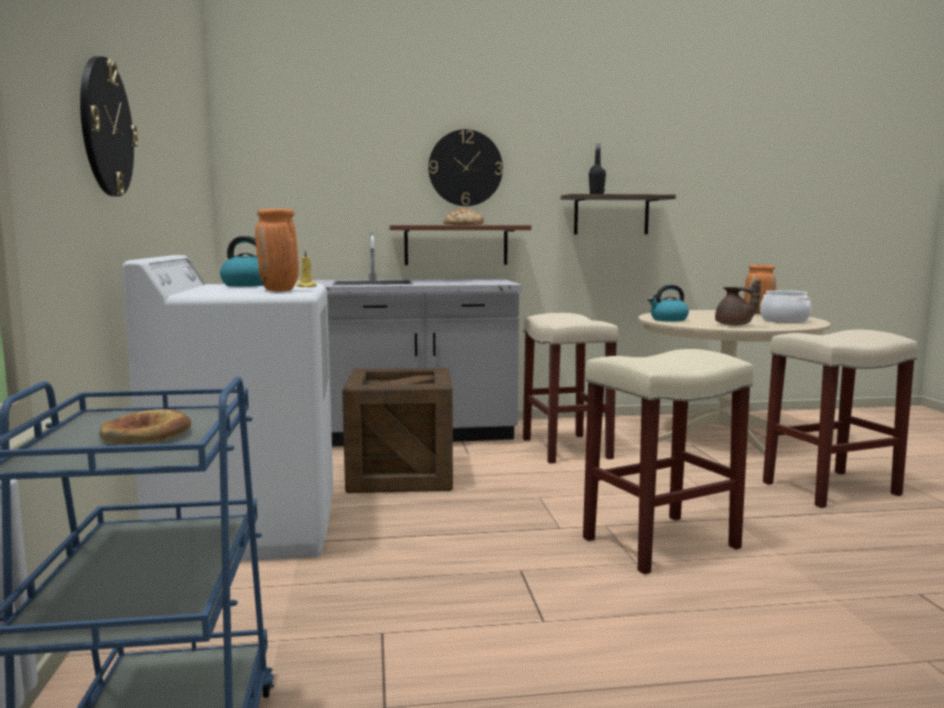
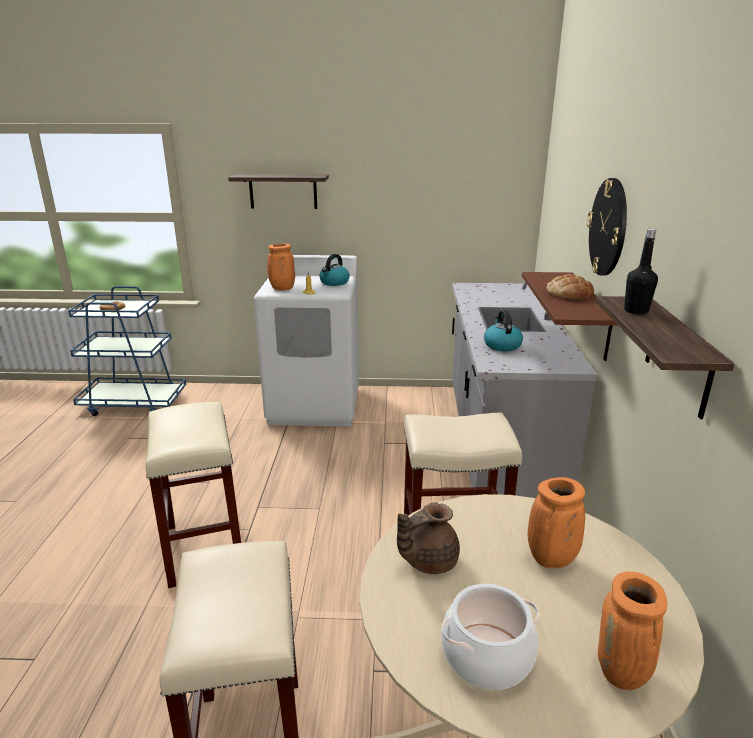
camera: 100 degrees right, 15 degrees up
(106, 128) = (283, 191): wall clock -> shelf
(400, 475) = (390, 452): crate -> none
(668, 319) = (501, 516): kettle -> kettle (502, 345)
(697, 316) = (550, 560): none -> orange vase

